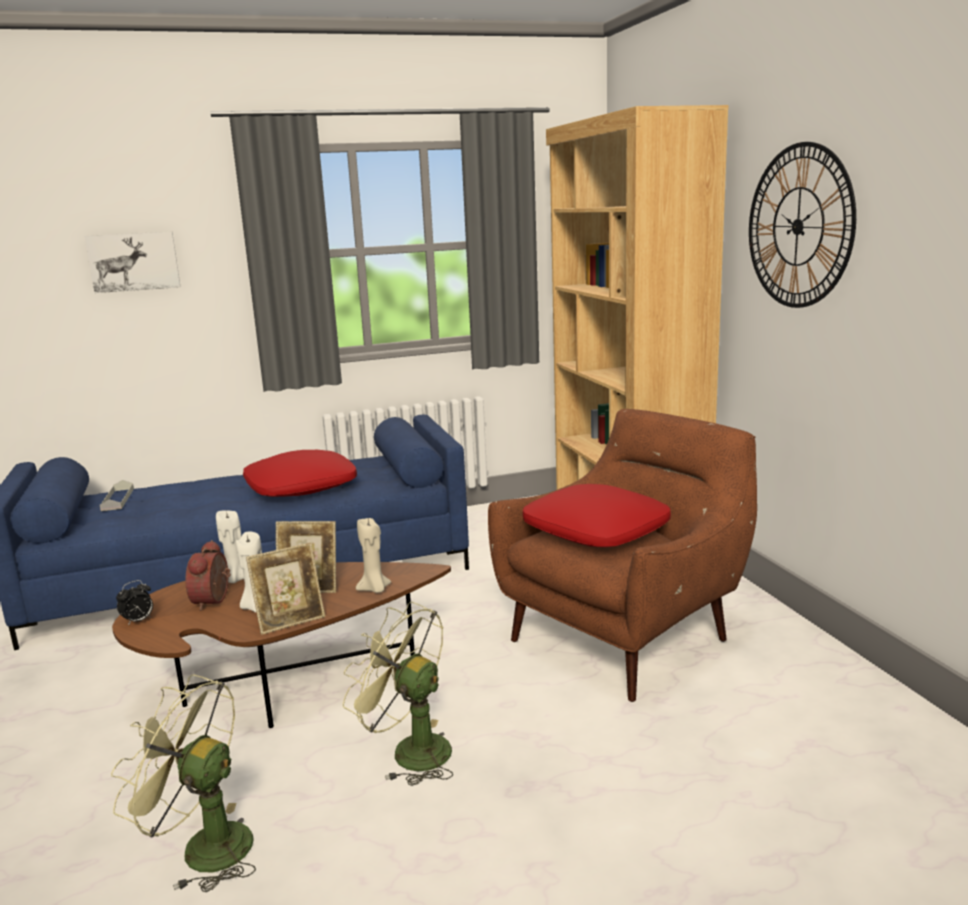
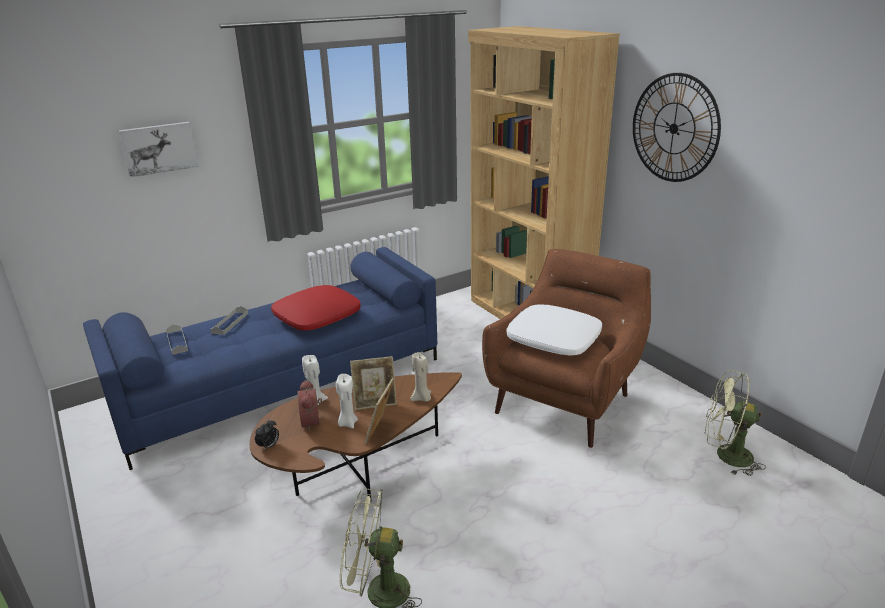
camera: 15 degrees left, 10 degrees up
(193, 486) = (230, 323): none -> grey tray
(290, 621) = (380, 431): picture frame -> picture frame turned 150 degrees clockwise
(410, 750) = (472, 503): green fan -> green fan (725, 456)
(596, 531) = (554, 339): red pillow -> white pillow

